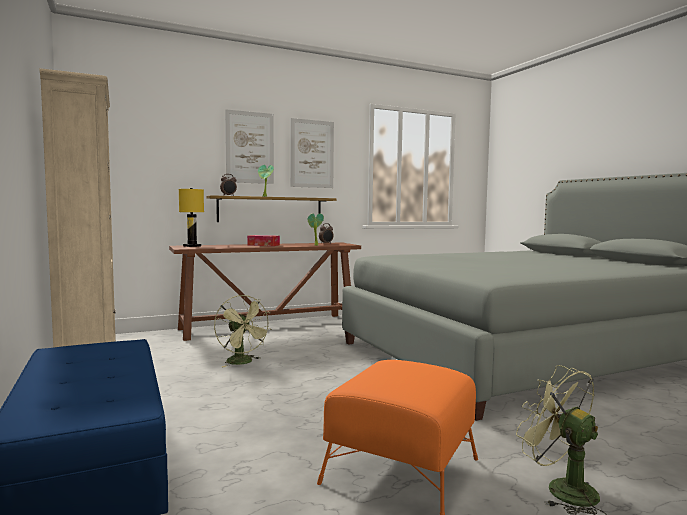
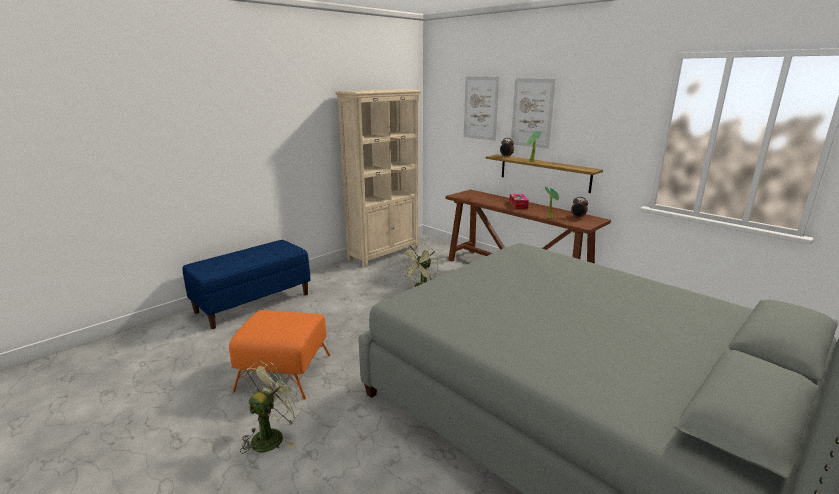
camera: 70 degrees right, 15 degrees up
(192, 246) = (474, 194): yellow table lamp -> none
(312, 154) = (591, 119): picture -> picture (481, 108)

